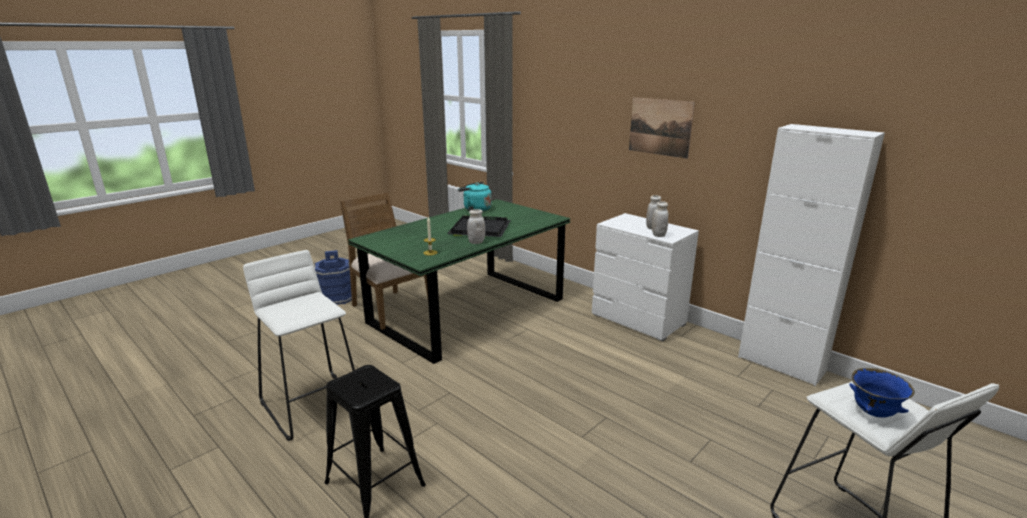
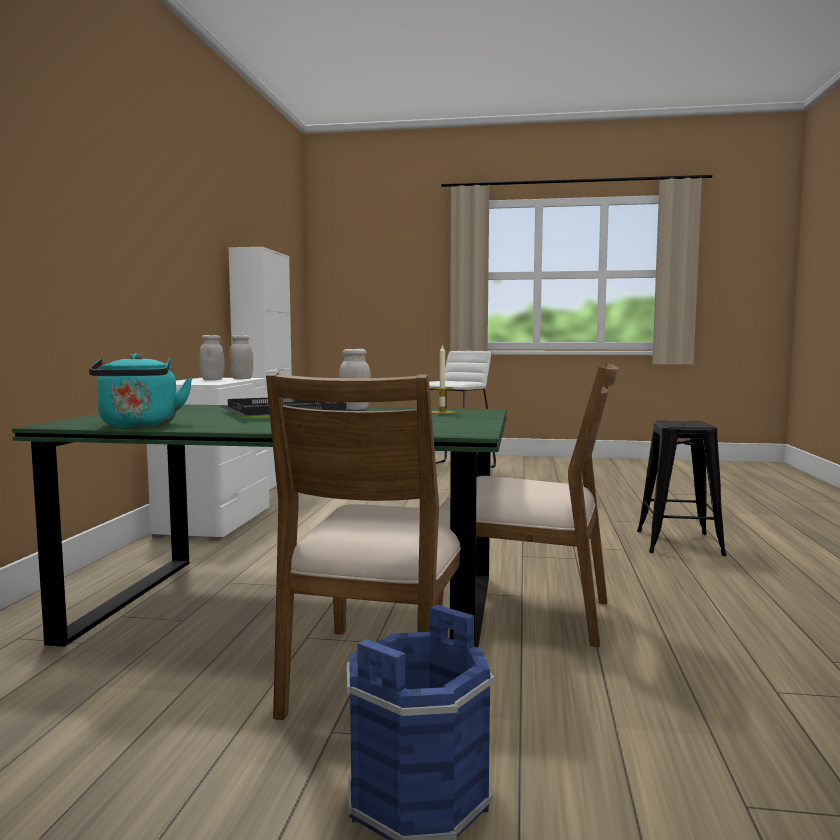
camera: 125 degrees left, 15 degrees down
(313, 404) = (697, 605): white stool -> none
(386, 354) = (525, 612): none -> brown chair
(660, 127) = (151, 246): picture -> none
(872, 413) = (462, 381): blue bowl -> none

